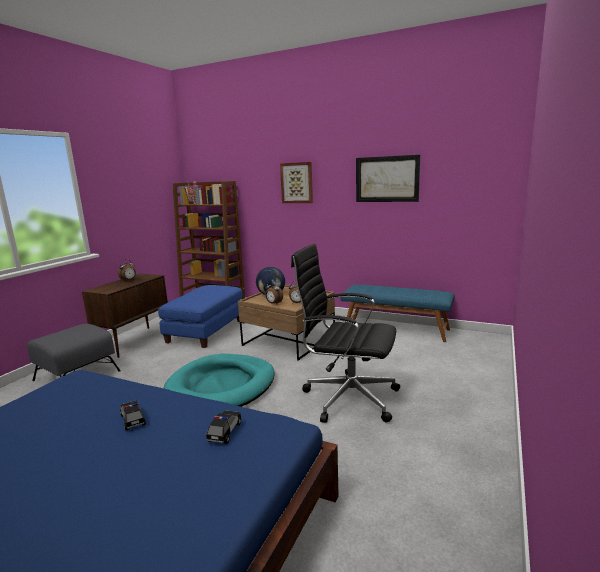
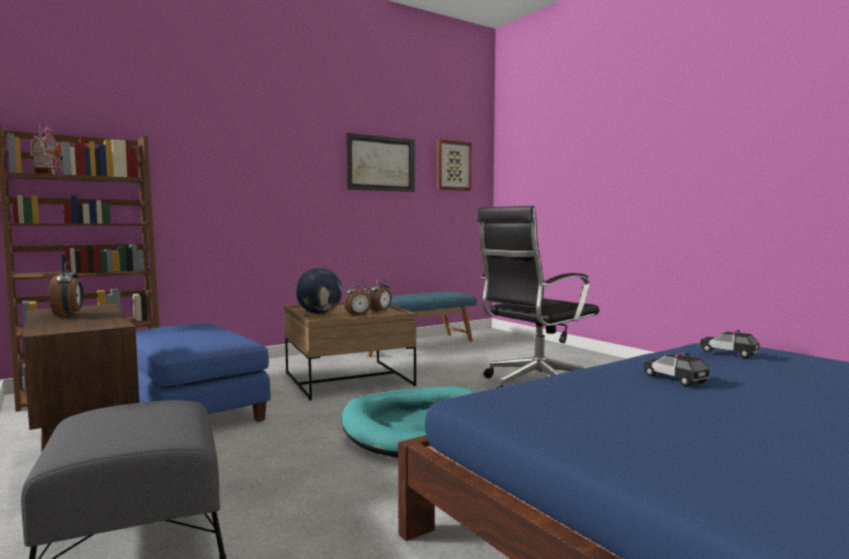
camera: 60 degrees left, 10 degrees down
(133, 420) = (675, 379): toy car -> toy car turned 60 degrees clockwise
(297, 183) = (261, 157): picture -> picture (453, 165)

